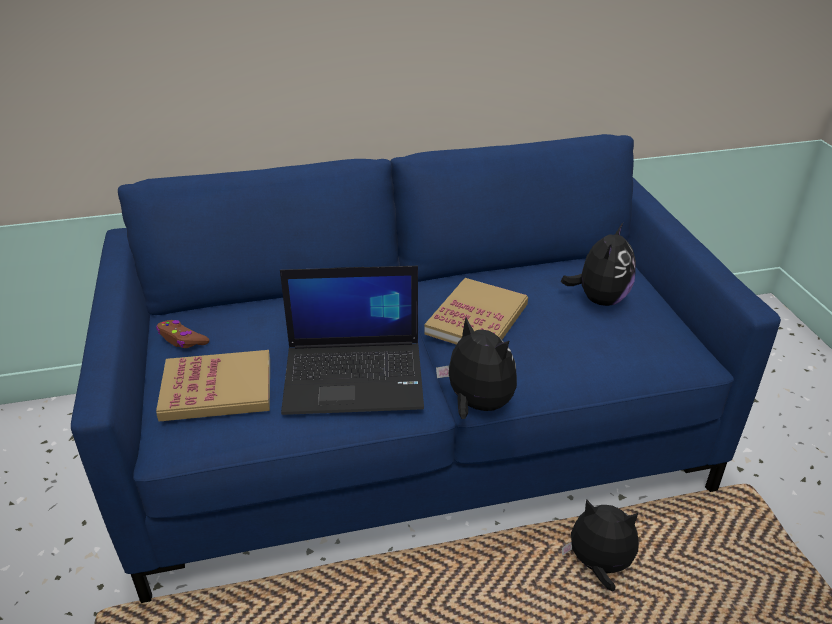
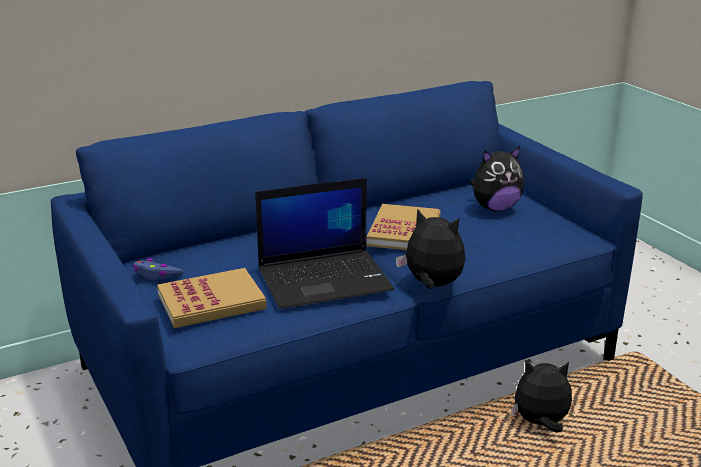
camera: 15 degrees left, 10 degrees down
(182, 339) = (157, 275): brown game controller -> blue game controller
(599, 299) = (495, 208): plush toy -> plush toy turned 60 degrees clockwise

